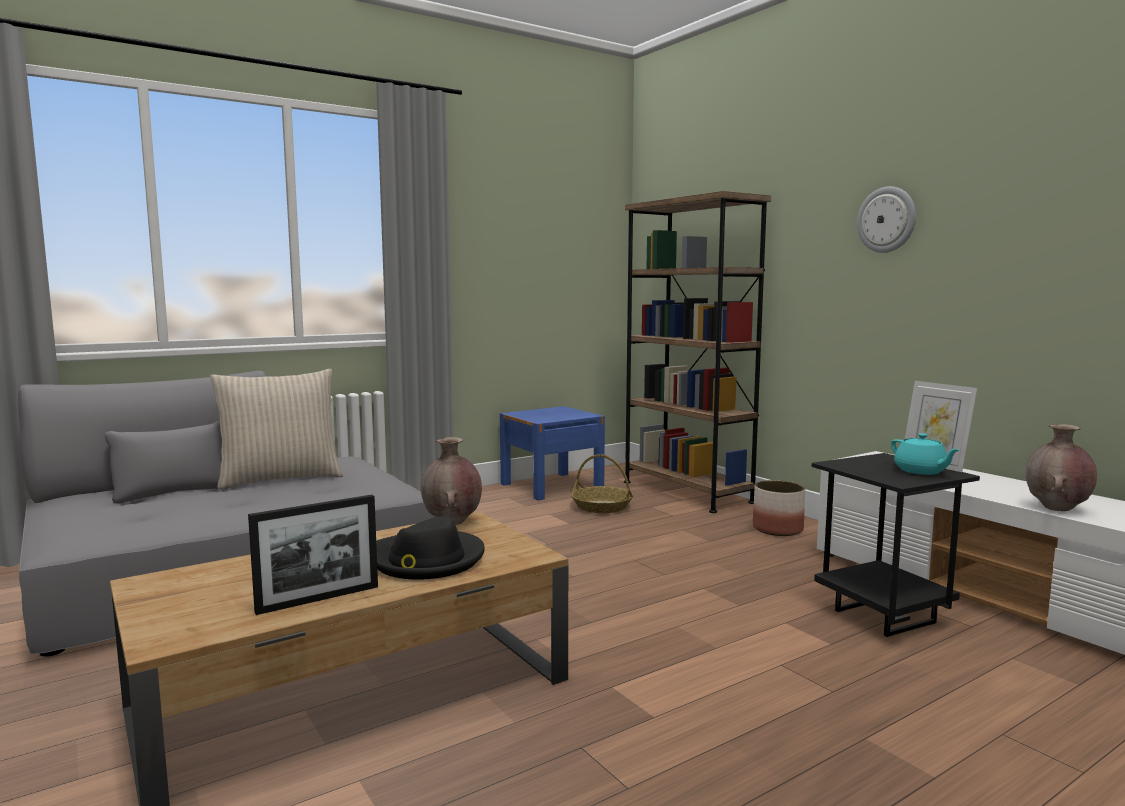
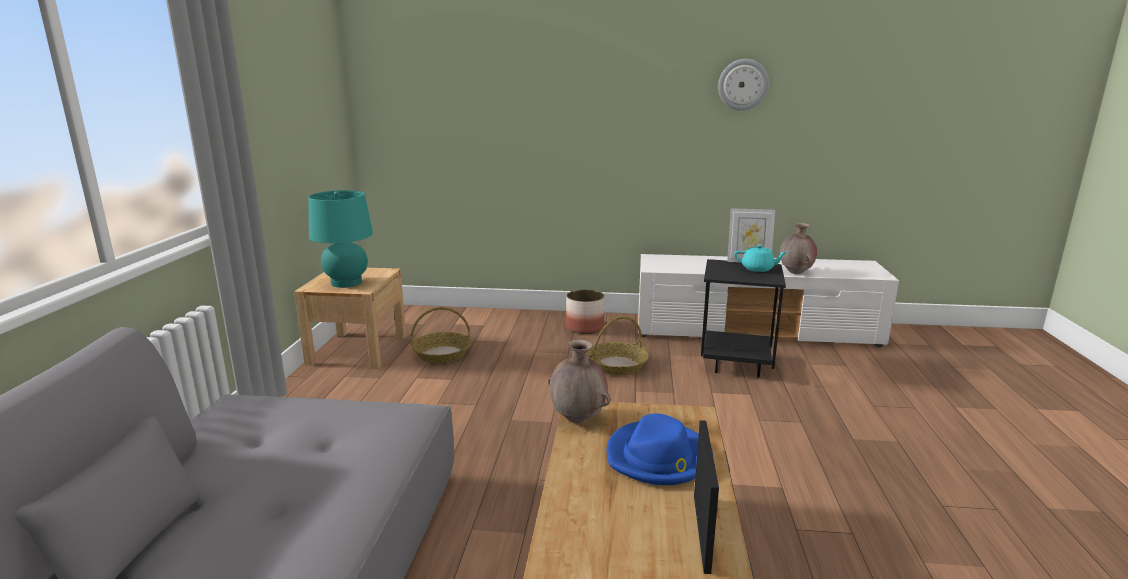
camera: 50 degrees left, 10 degrees up
(280, 479) = (246, 457): beige pillow -> none
(426, 560) = (658, 457): black hat -> blue hat
(542, 415) = (346, 283): none -> turquoise table lamp
(551, 486) = (357, 350): blue nightstand -> beige nightstand
(686, 492) = (472, 317): brown bookcase -> none
(735, 565) = (617, 365): none -> basket
(886, 220) = (640, 82): wall clock -> wall clock (743, 84)

